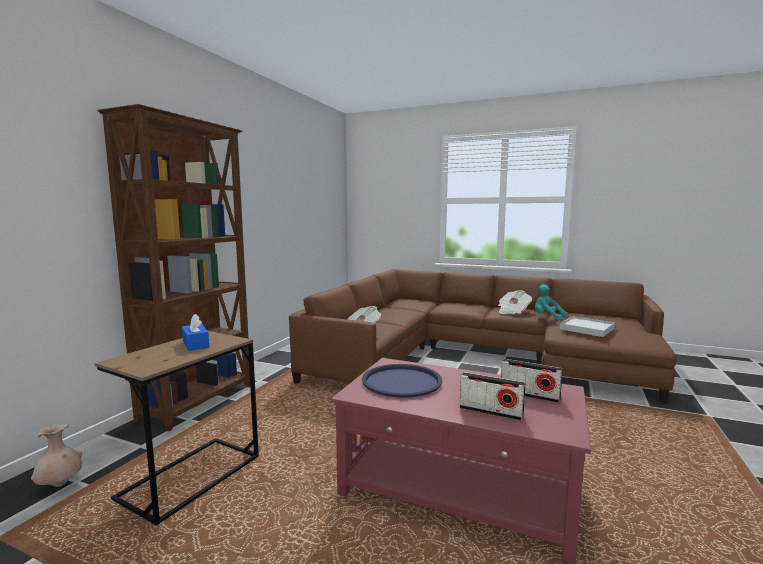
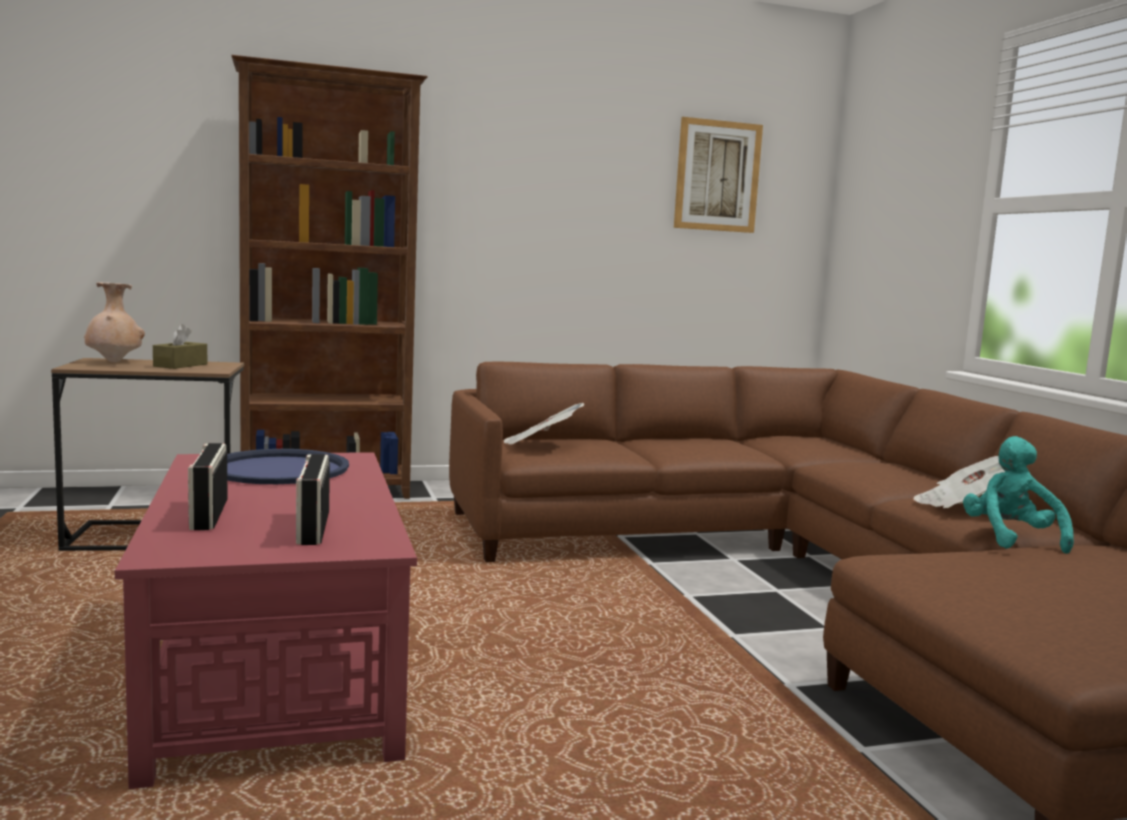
camera: 50 degrees right, 0 degrees up
(60, 485) = (99, 502): beige vase -> beige vase (114, 362)
(195, 344) = (180, 365): blue tissue box -> brown tissue box
(317, 185) = (717, 176): none -> picture
(587, 329) = (996, 573): white tray -> none

